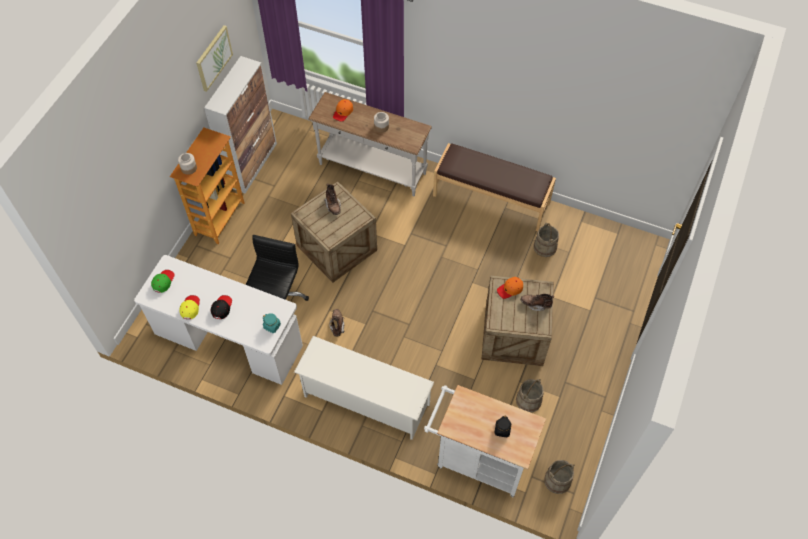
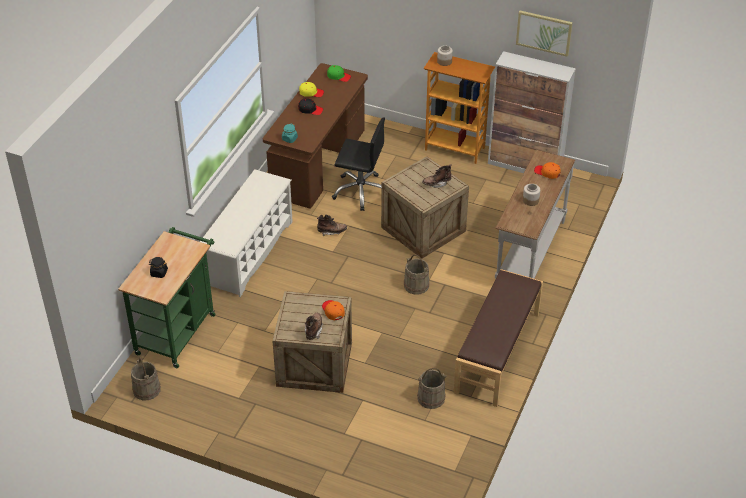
camera: 90 degrees right, 15 degrees down
(228, 340) = (318, 163): white desk -> brown desk
(477, 459) = (178, 330): white cart -> green cart
(528, 400) = (236, 372): beige bucket -> beige bucket (416, 285)

